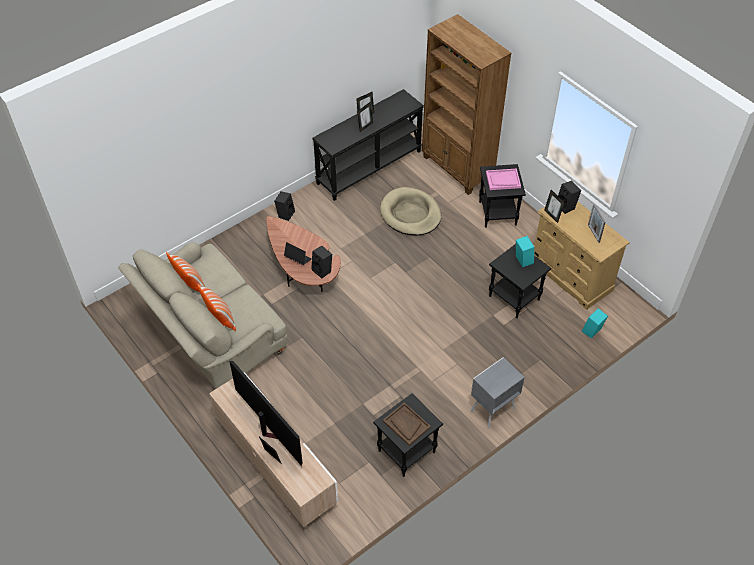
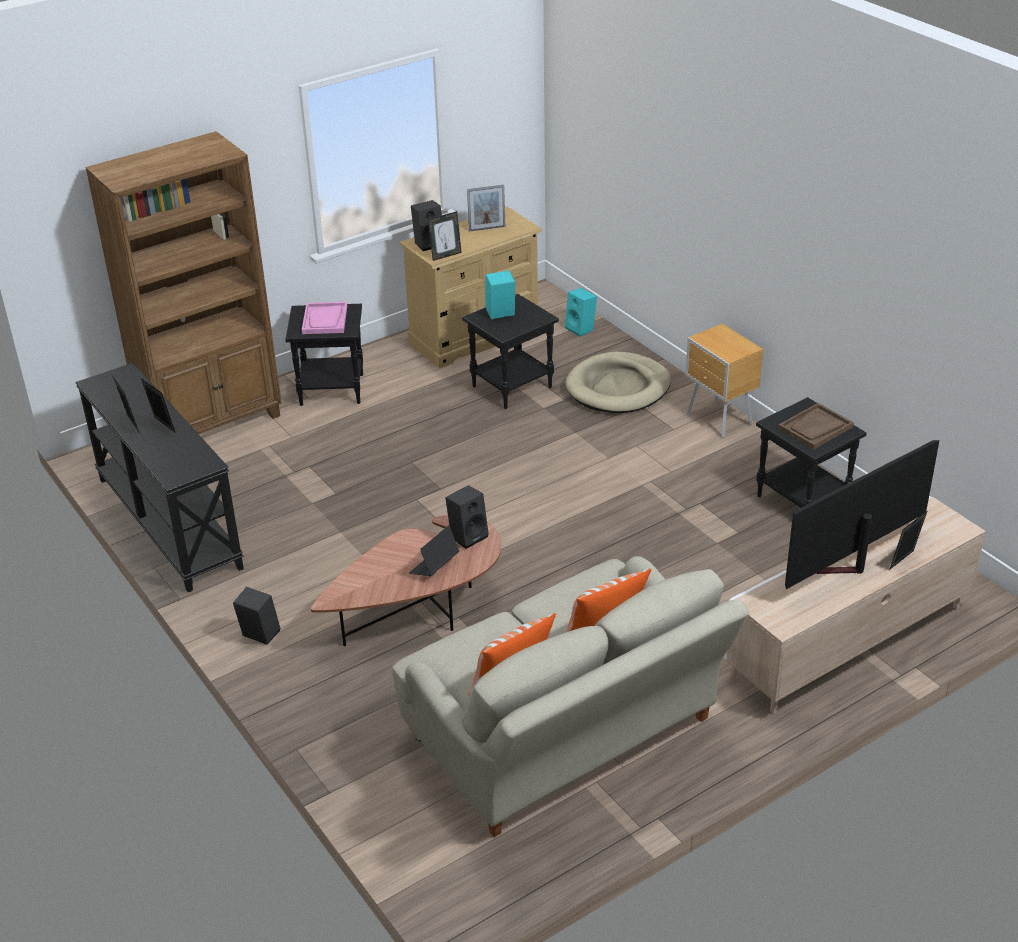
camera: 85 degrees left, 15 degrees down
(410, 214) = (306, 478): beige dog bed -> beige dog bed (618, 388)
(491, 410) = (719, 420): grey nightstand -> brown nightstand

